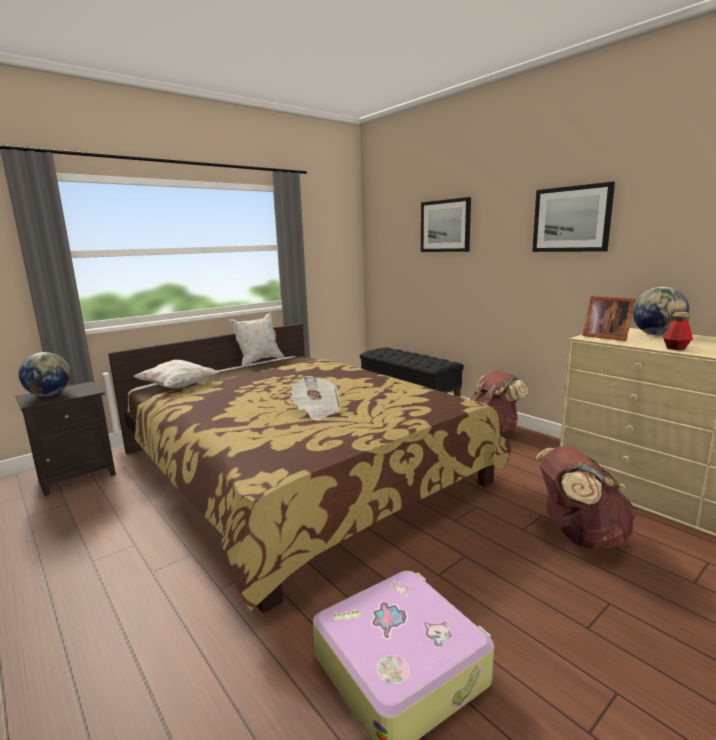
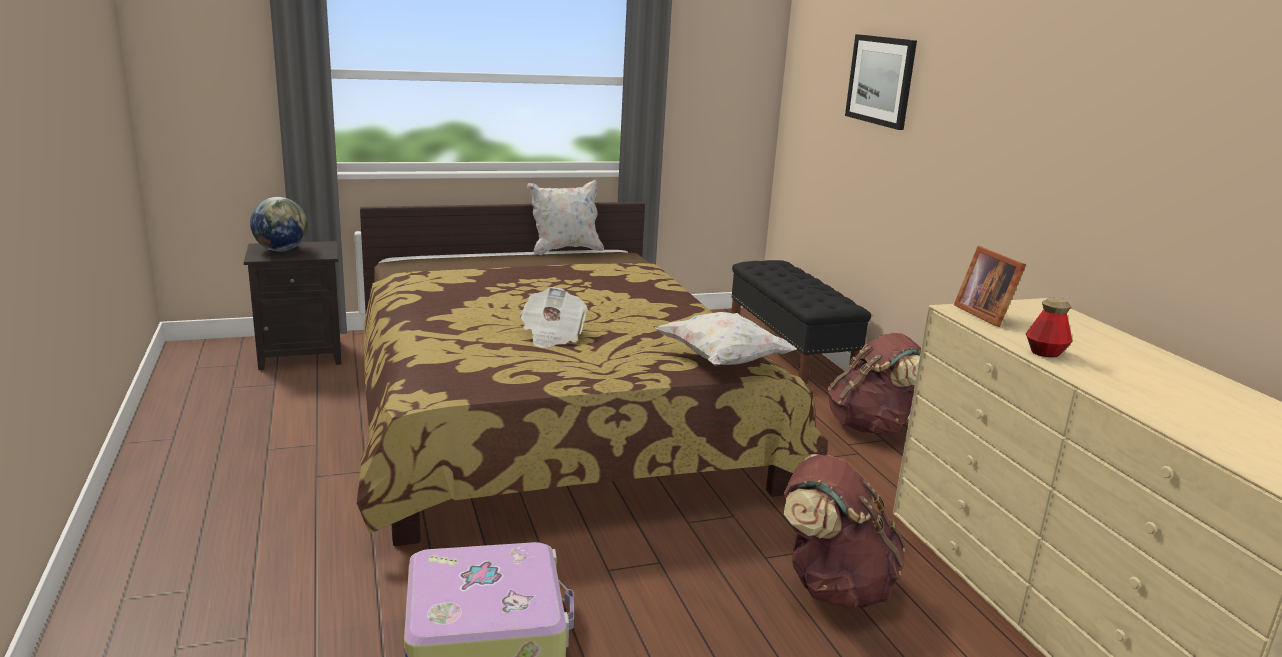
camera: 20 degrees right, 5 degrees up
(179, 387) = (431, 269): white pillow -> white pillow (723, 361)
(571, 219) = (1029, 109): picture -> none
(657, 335) = (1077, 327): globe -> none

